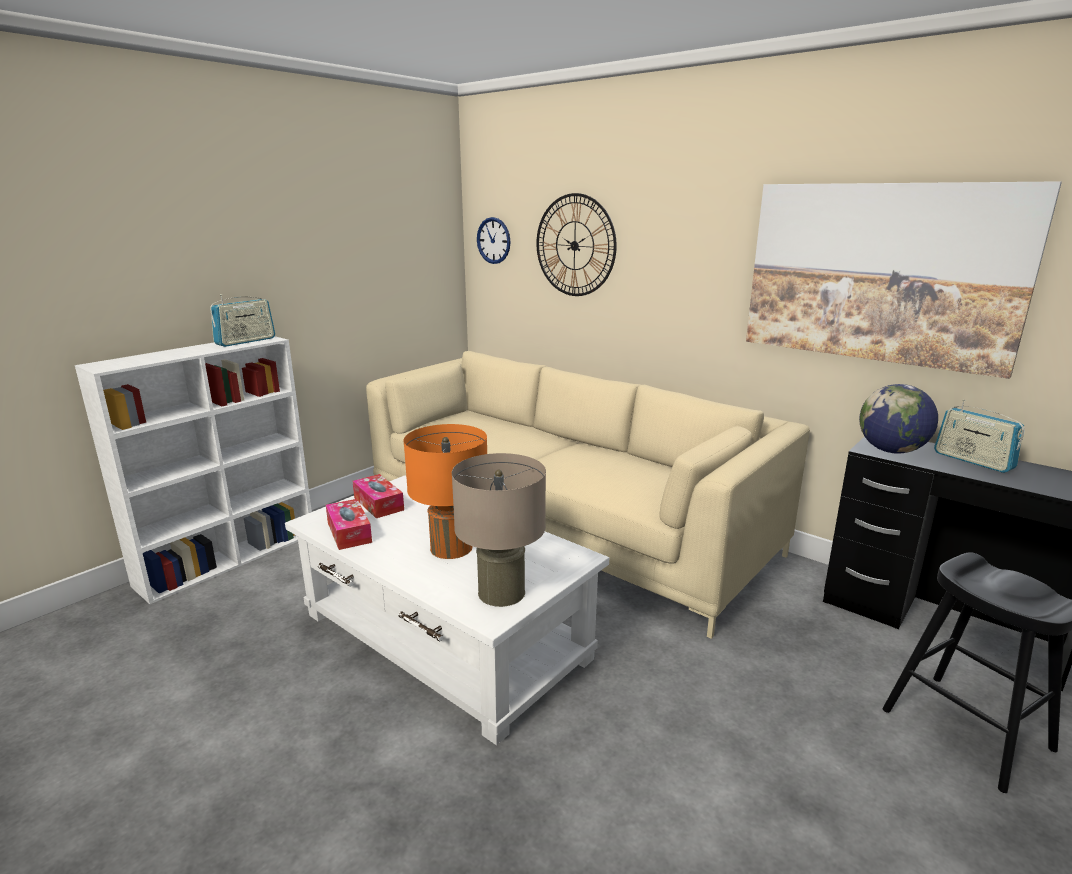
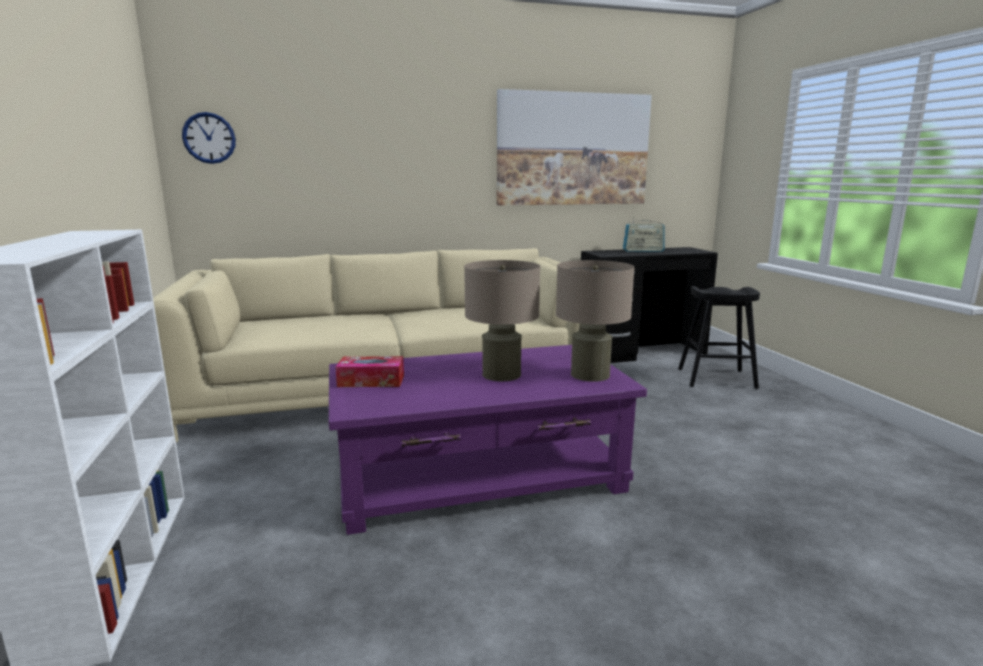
camera: 55 degrees left, 5 degrees down
(246, 341) = (89, 234): radio -> none
(349, 532) = (408, 400): tissue box -> none
(444, 637) = (480, 476): white coffee table -> purple coffee table
(451, 548) = (501, 374): orange table lamp -> beige table lamp
(575, 245) = (324, 140): wall clock -> none
(891, 451) = (613, 254): globe -> none

